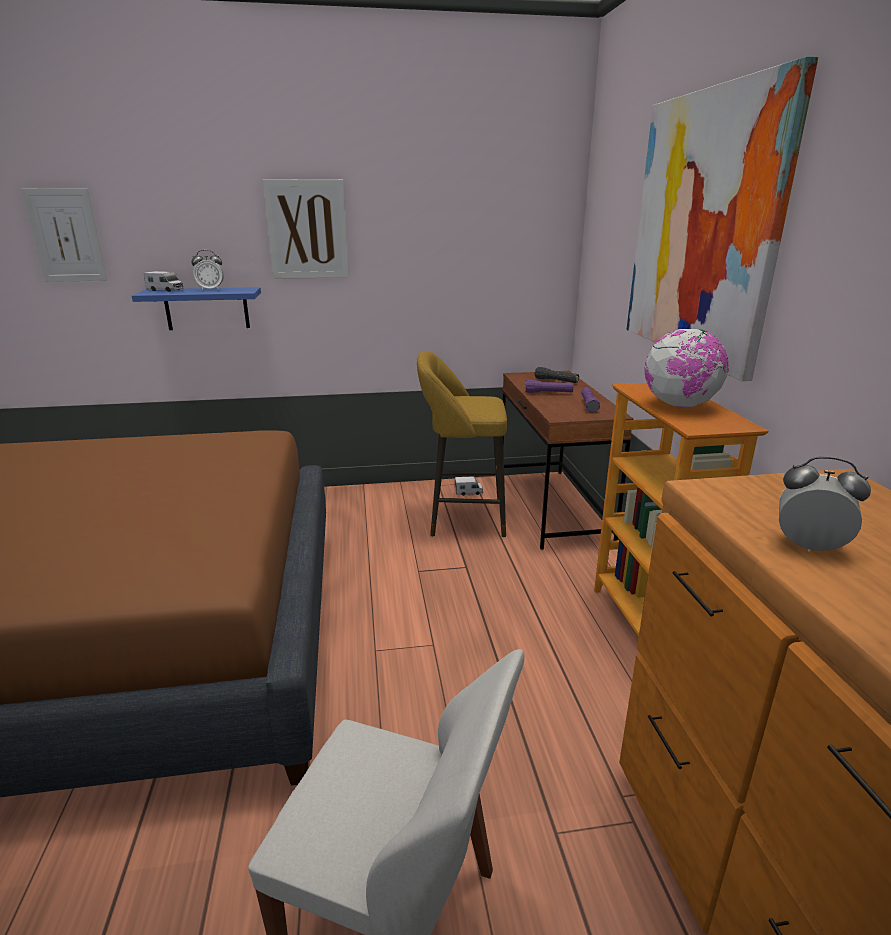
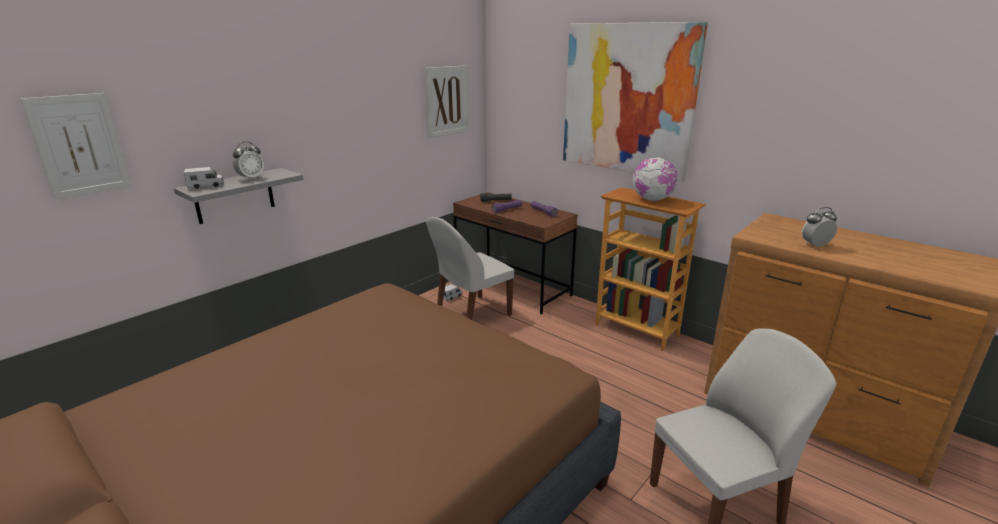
camera: 40 degrees left, 0 degrees up
(207, 308) = (234, 196): blue shelf -> grey shelf
(307, 230) = (316, 113): picture -> picture (446, 101)
(461, 518) = (471, 314): yellow stool -> white chair

